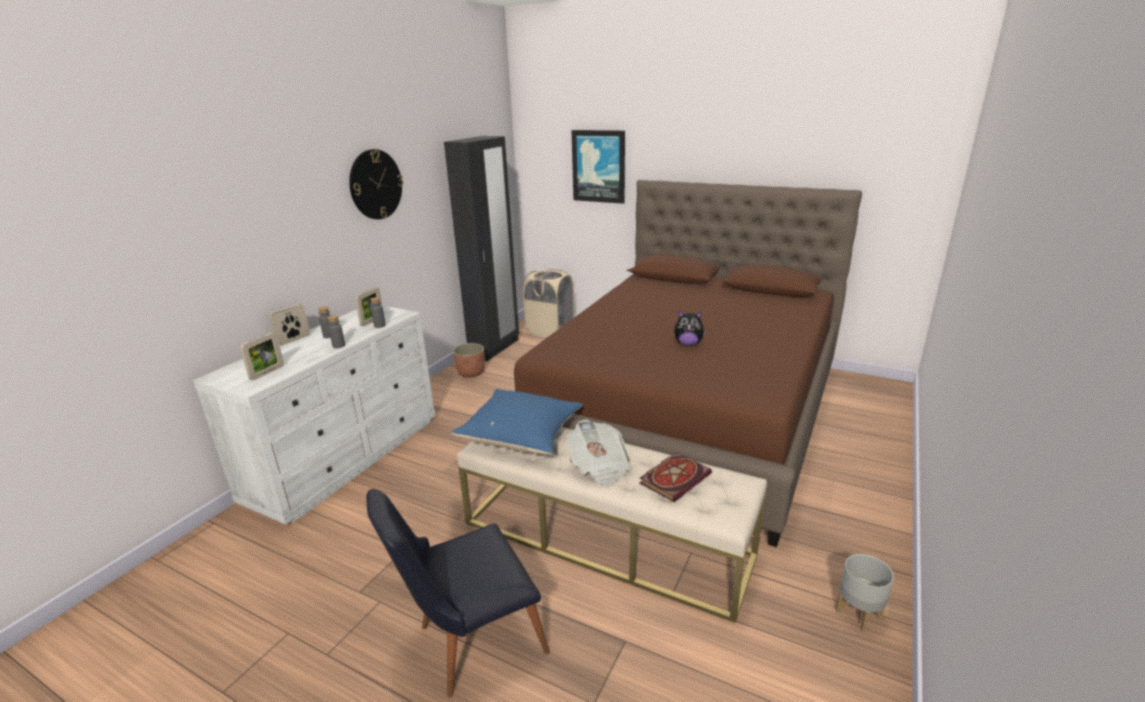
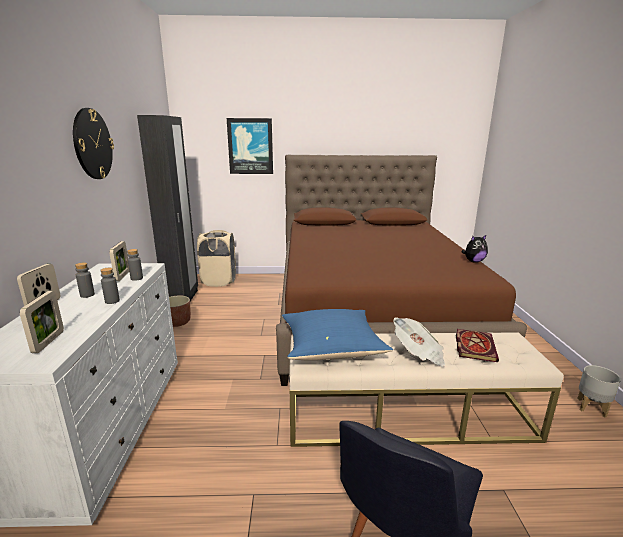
camera: 30 degrees left, 5 degrees down
(688, 344) = (395, 257): plush toy -> plush toy (473, 261)

